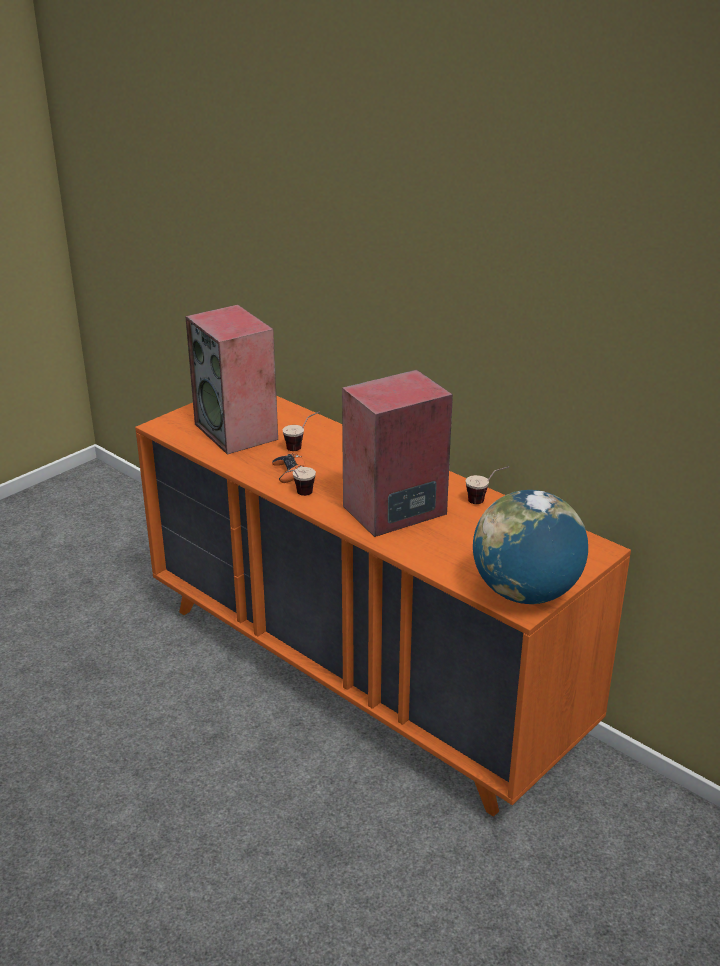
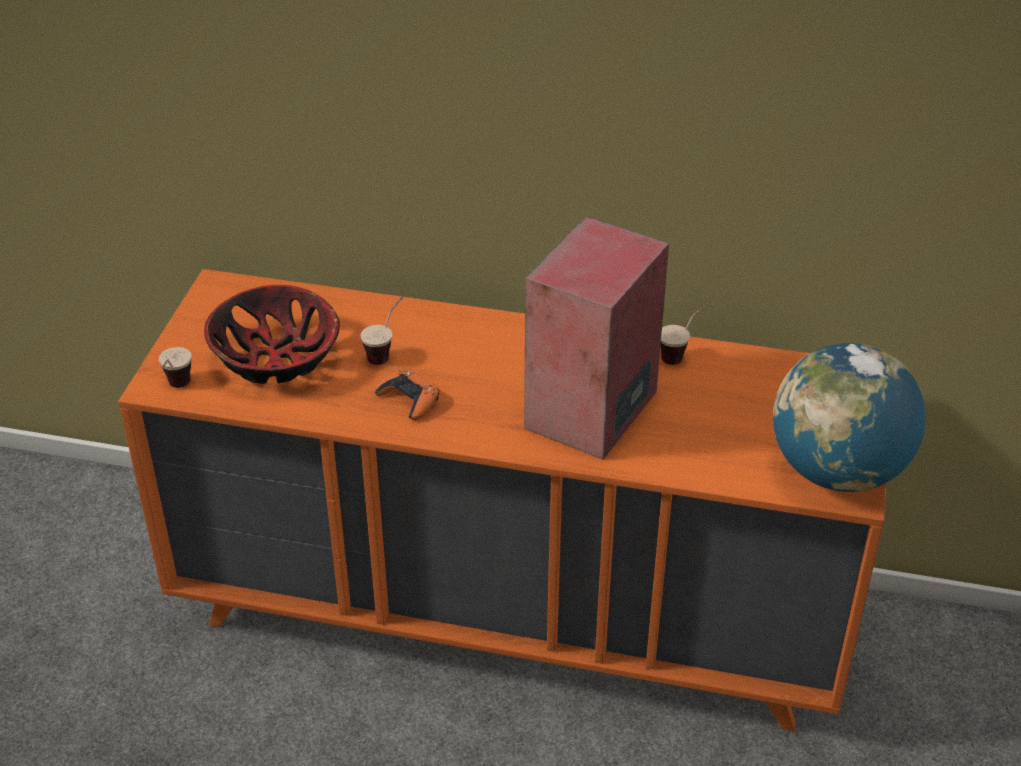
camera: 30 degrees left, 10 degrees up
(237, 432) = (277, 358): speaker -> bowl
(299, 496) = (455, 433): cup -> cup (176, 390)

